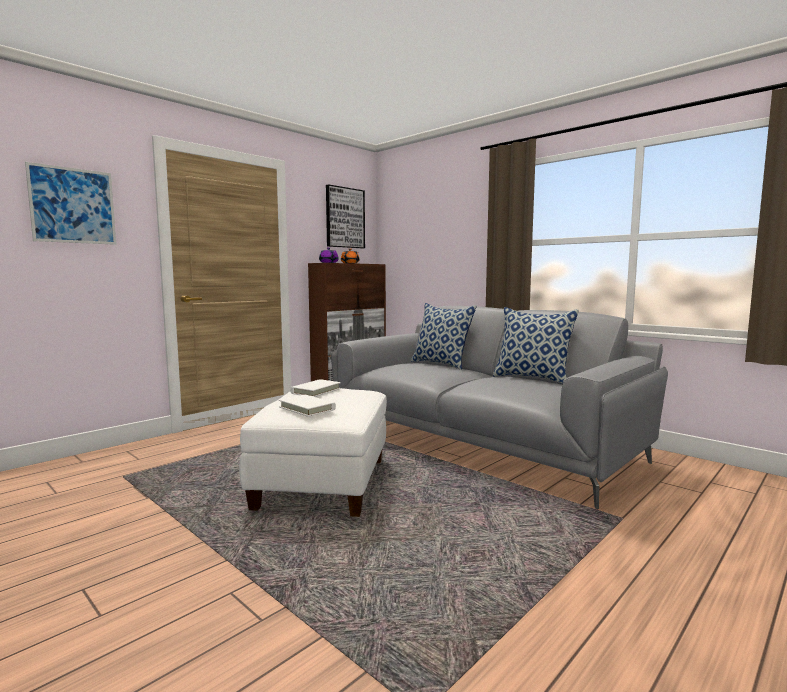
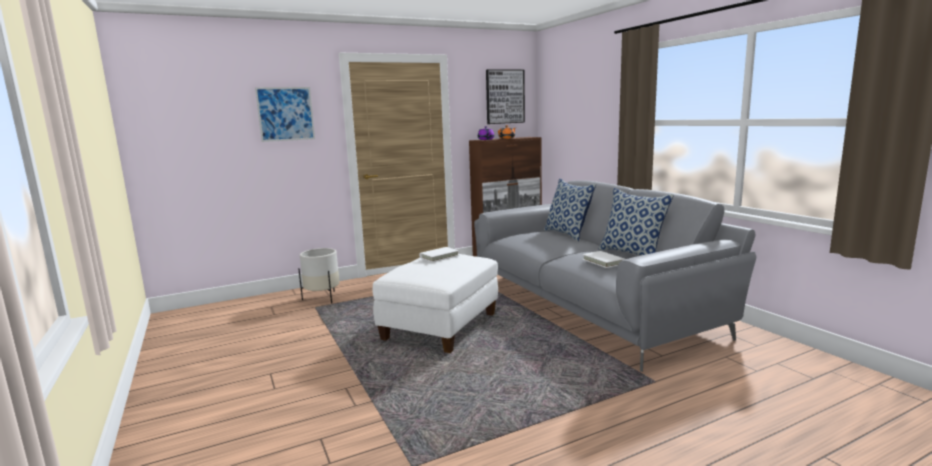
camera: 20 degrees right, 5 degrees up
(129, 463) = (322, 298): none -> white planter
(307, 408) = (420, 271): white book -> white book (603, 261)

